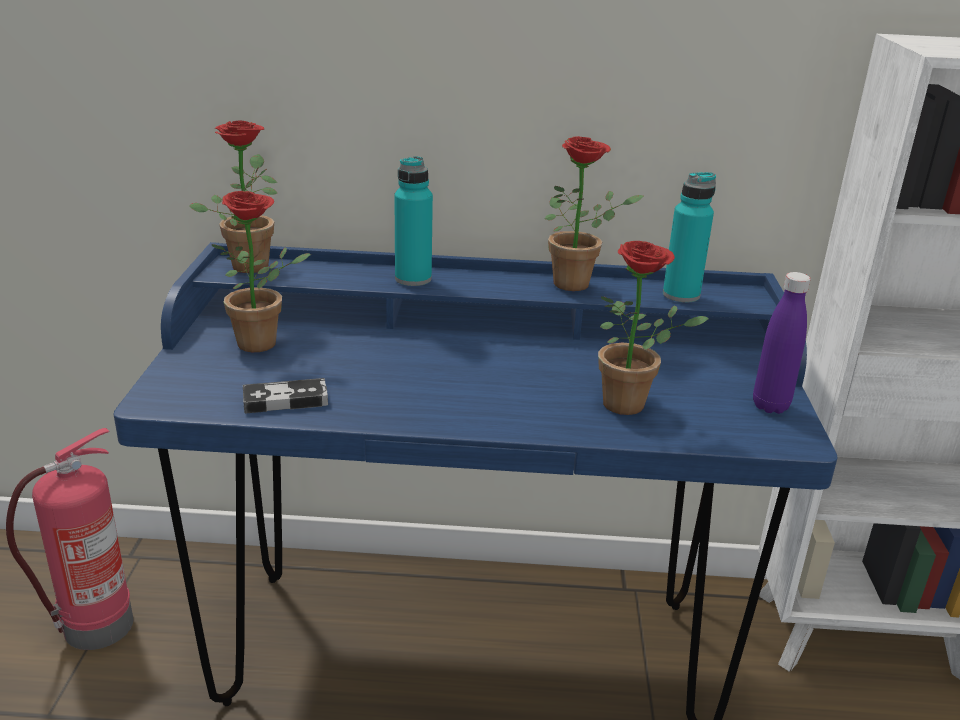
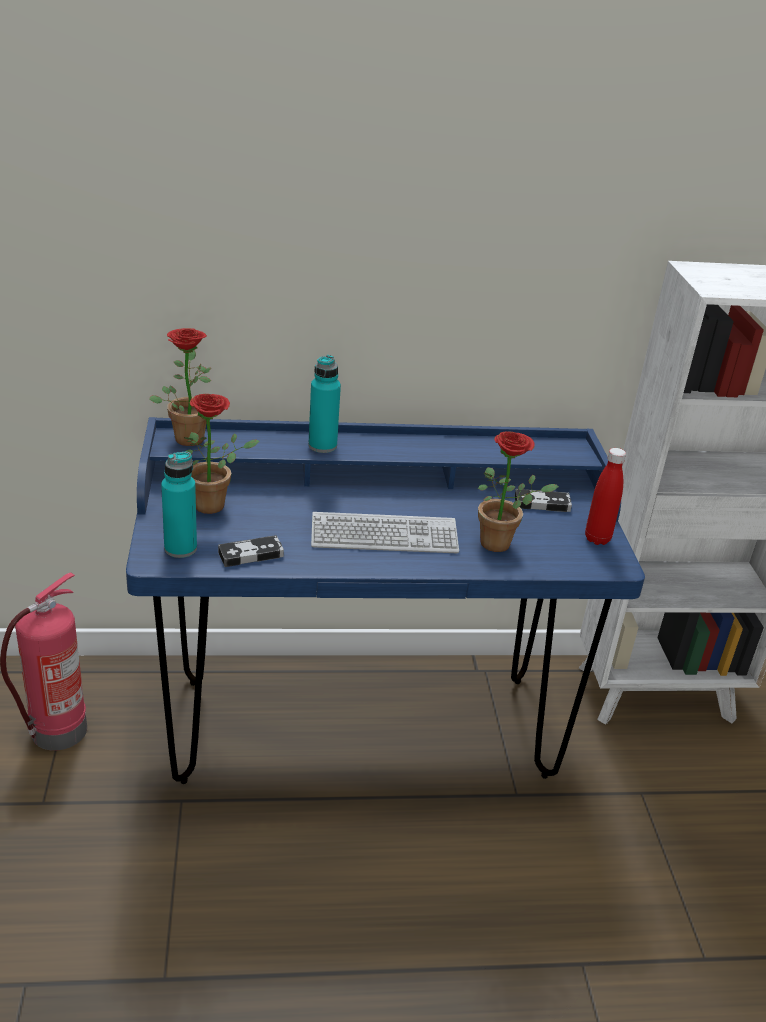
camera: 10 degrees left, 5 degrees up
(472, 387) = (384, 535): none -> keyboard
(579, 284) = (450, 444): potted plant -> none
(681, 295) = (527, 451): turquoise bottle -> turquoise bottle (180, 548)
(697, 361) = (542, 503): none -> game controller
(770, 406) = (597, 539): purple bottle -> red bottle

